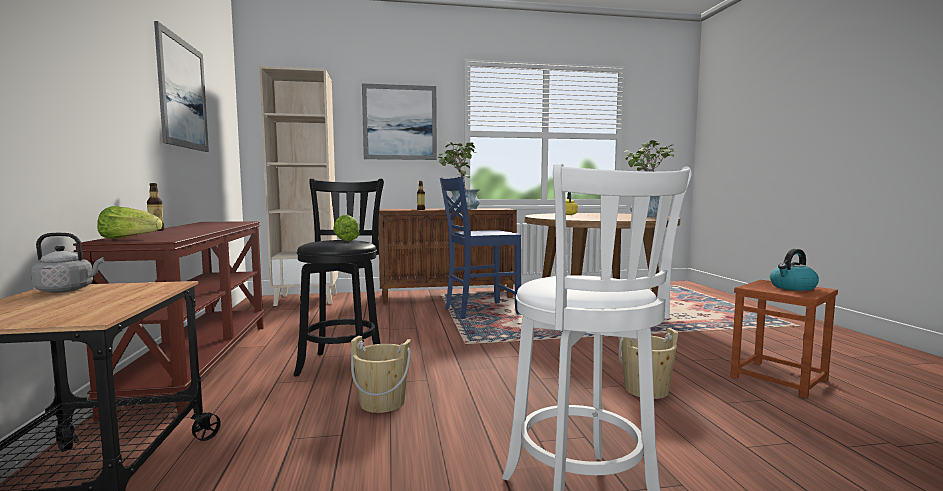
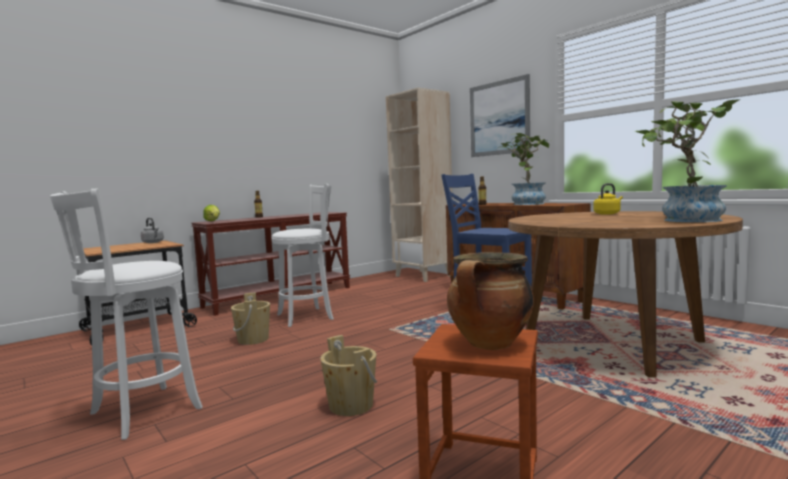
camera: 60 degrees right, 0 degrees up
(183, 94) = (314, 131): picture -> none
(343, 363) = (308, 316): black stool -> white stool
(345, 240) = (308, 229): lettuce -> none
(792, 287) = (490, 344): kettle -> cooking pot

